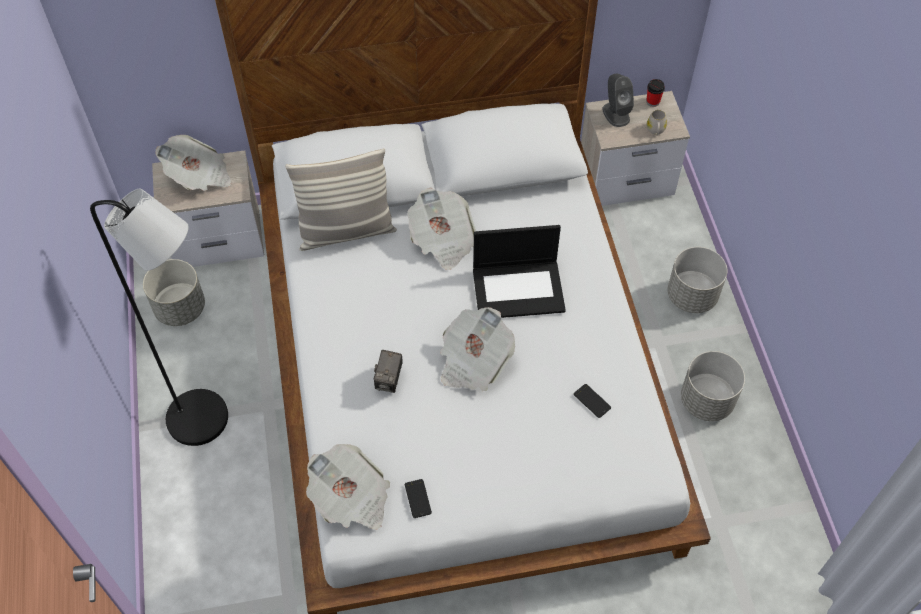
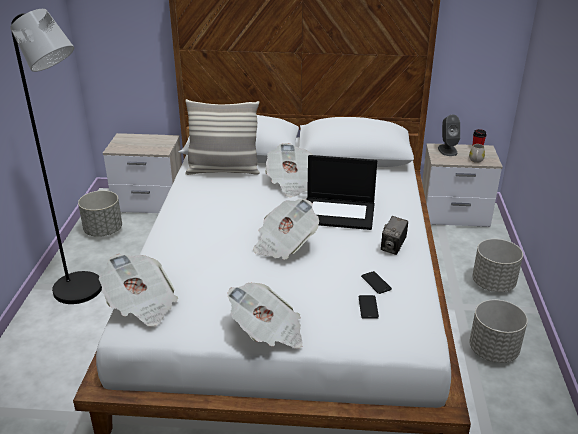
camera: 15 degrees right, 25 degrees down
(199, 176) = (142, 141): newspaper -> newspaper (268, 332)
(389, 380) = (212, 243): camera -> camera (393, 247)
(418, 498) = (197, 315): phone -> phone (368, 307)

